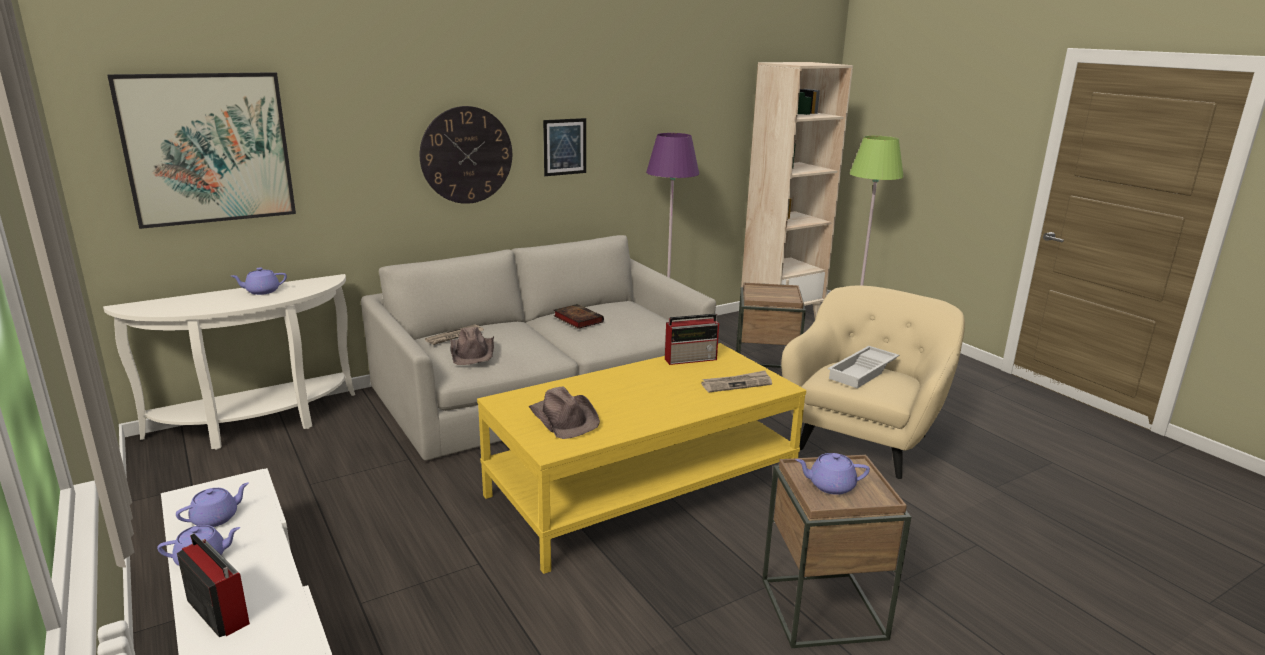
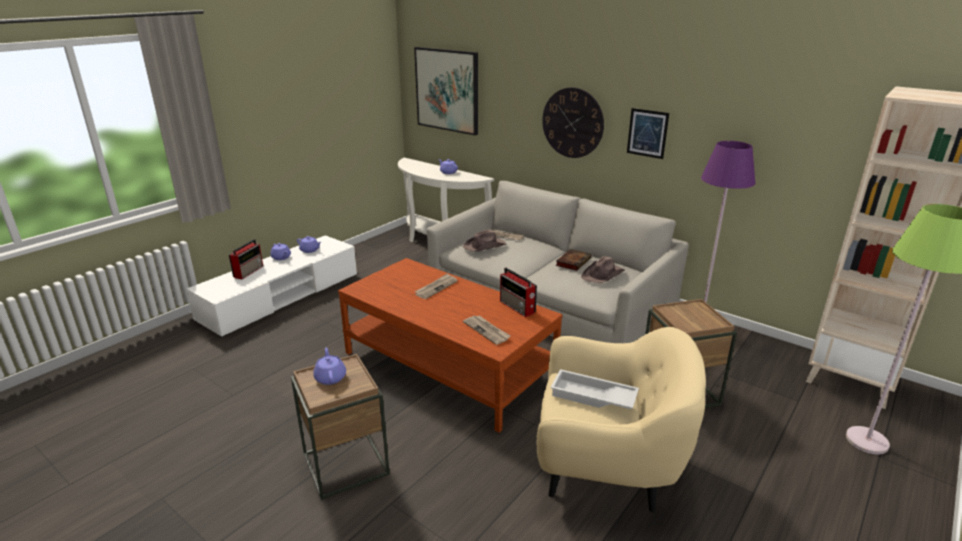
camera: 70 degrees right, 5 degrees up
(564, 418) = (394, 284): brown hat -> brown hat (603, 274)
(600, 393) = (436, 287): none -> newspaper
(643, 489) = (448, 366): yellow coffee table -> brown coffee table

